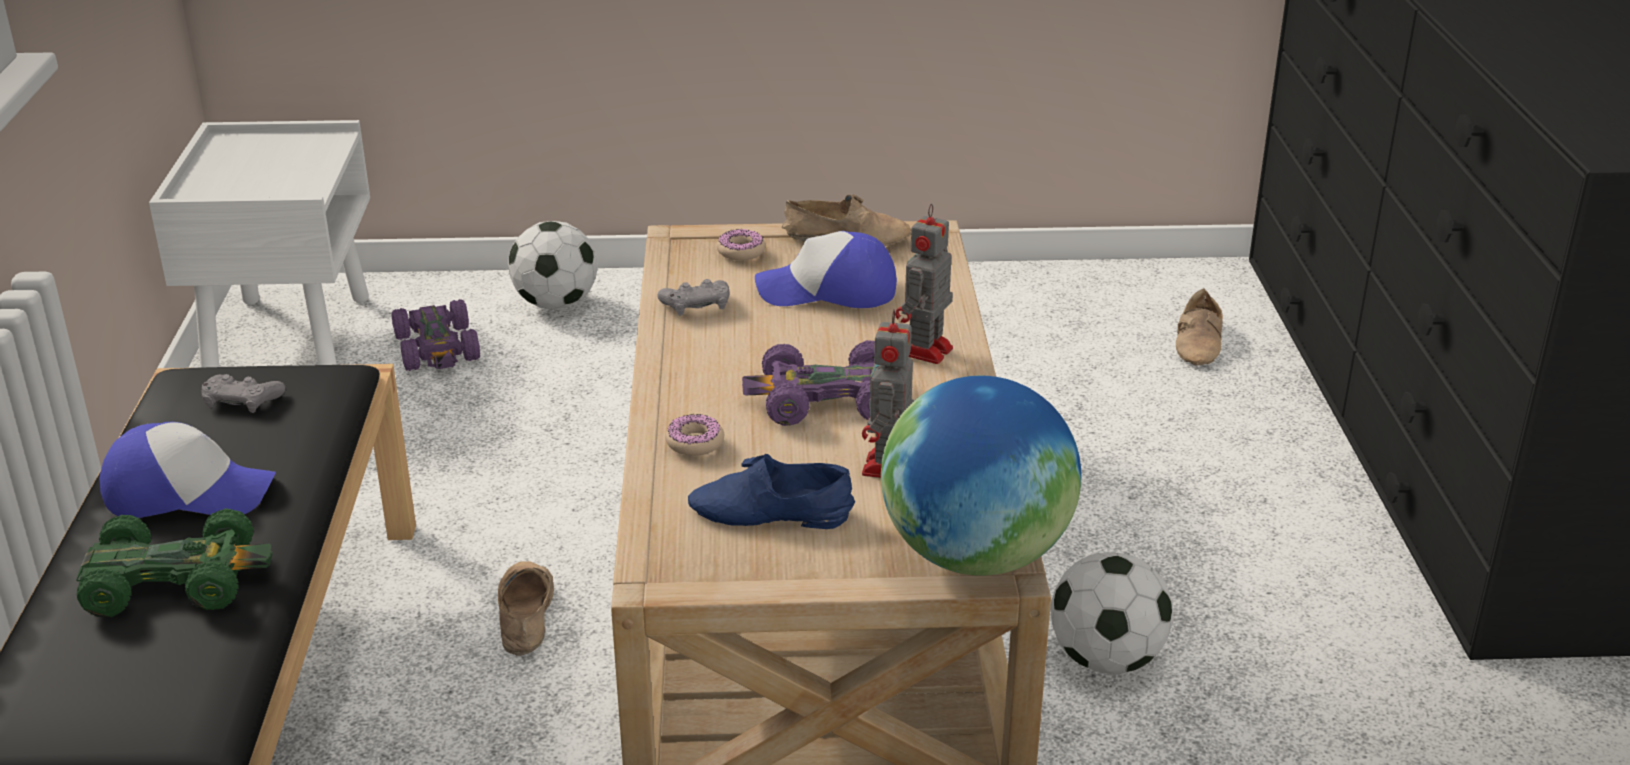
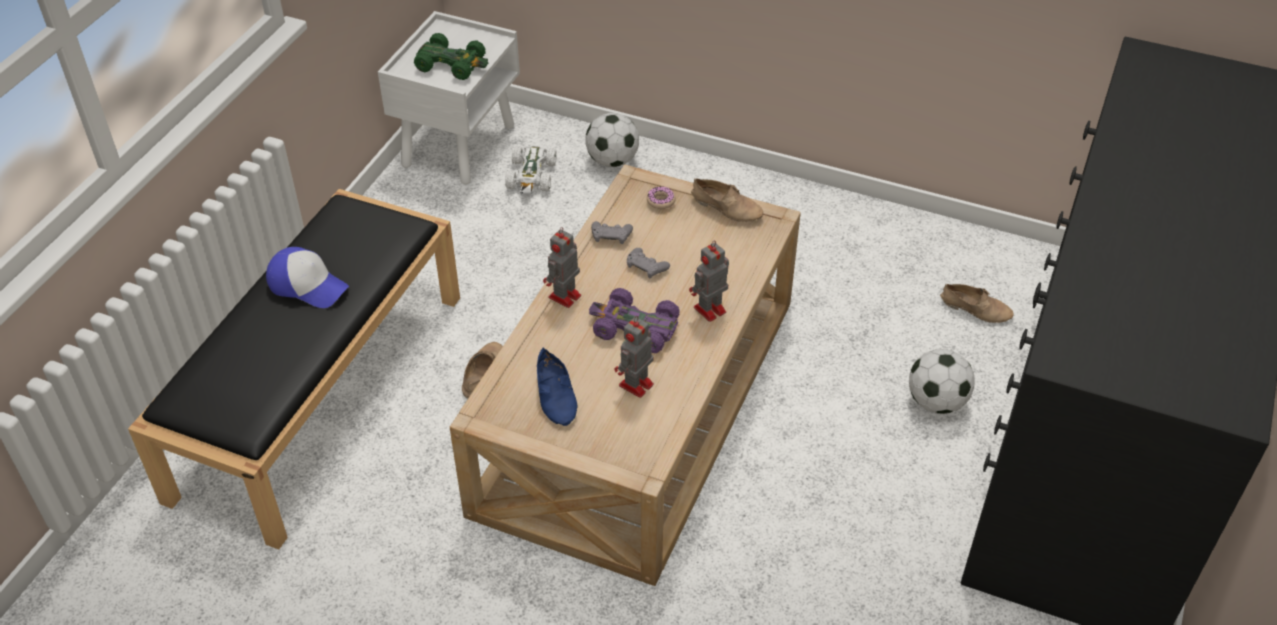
camera: 25 degrees right, 15 degrees up
(176, 580) = (278, 338): green toy car -> green toy car (452, 64)
(242, 400) = (359, 230): grey game controller -> grey game controller (646, 266)
(438, 349) = (531, 176): purple toy car -> white toy car
(680, 391) = (563, 297): none -> toy robot
(695, 442) = (549, 335): donut -> none
(770, 514) = (557, 395): blue shoe -> blue shoe turned 135 degrees counterclockwise
(828, 291) = (689, 247): cap -> none
(977, 556) = (637, 459): globe -> none
(1106, 659) = (758, 509): football -> football (936, 402)
(1201, 343) = (976, 308): beige shoe -> beige shoe turned 105 degrees counterclockwise

